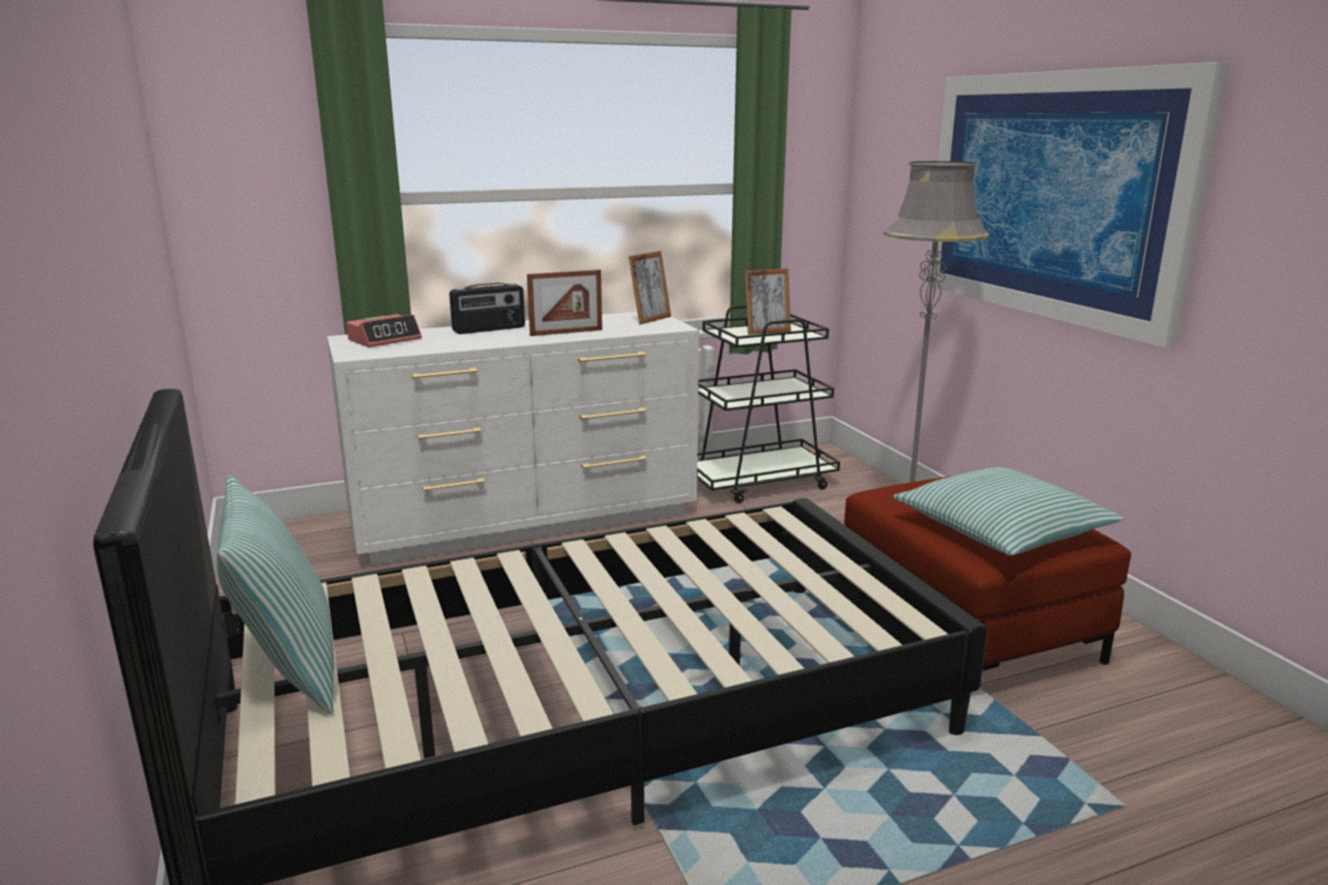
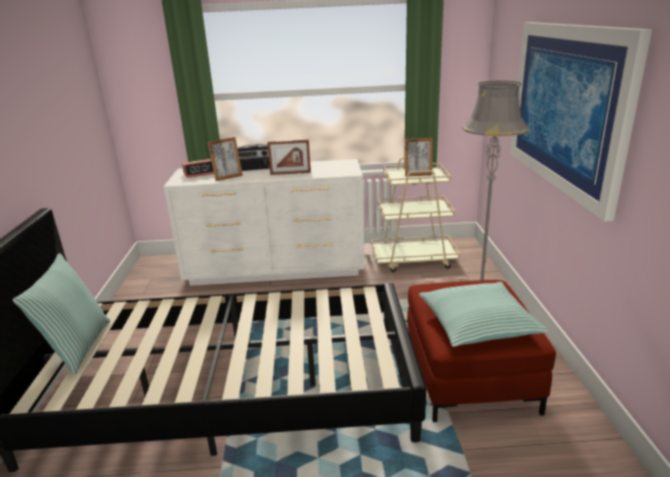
camera: 20 degrees right, 5 degrees up
(650, 319) = (344, 166): picture frame -> picture frame (227, 177)
(759, 482) = (414, 259): black cart -> beige cart

